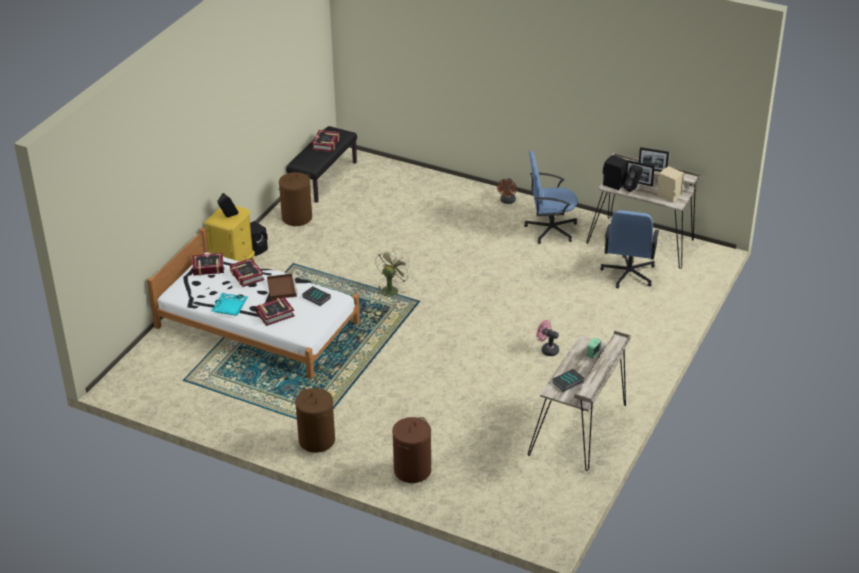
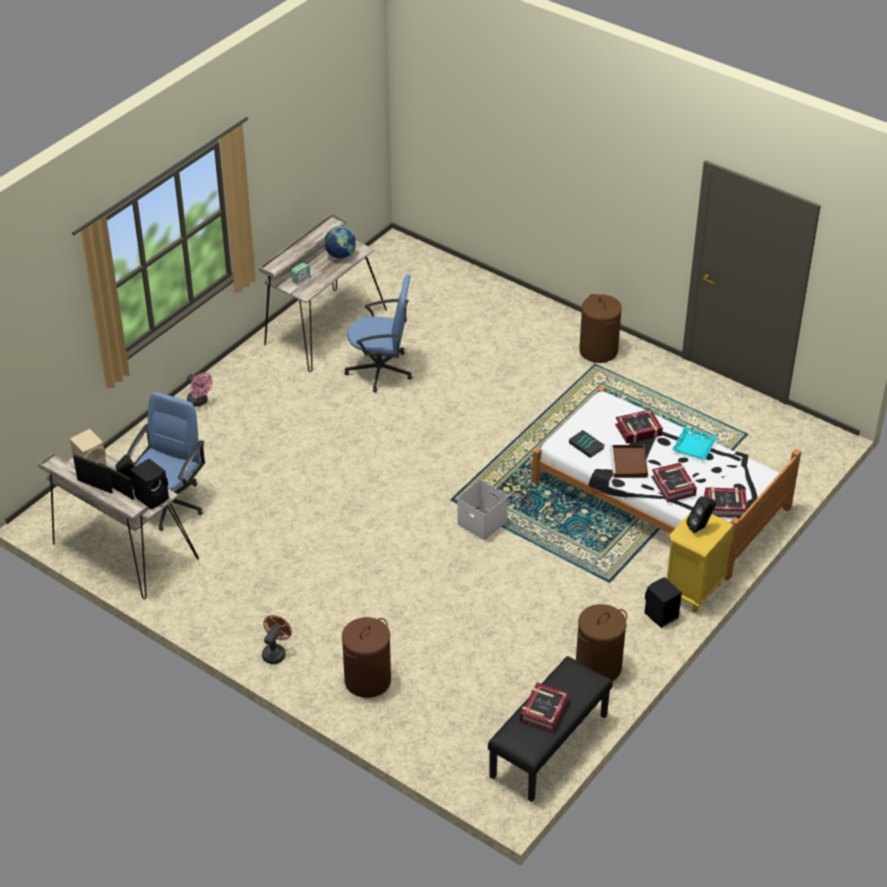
camera: 170 degrees left, 5 degrees up
(391, 289) = (483, 523): green fan -> white storage box
(412, 470) = (505, 311): brown laundry basket -> brown laundry basket (368, 680)
(547, 350) = (319, 416): pink fan -> pink fan (199, 402)
(550, 229) = (236, 590): blue office chair -> blue office chair (380, 370)
(568, 382) = (341, 256): book -> globe

